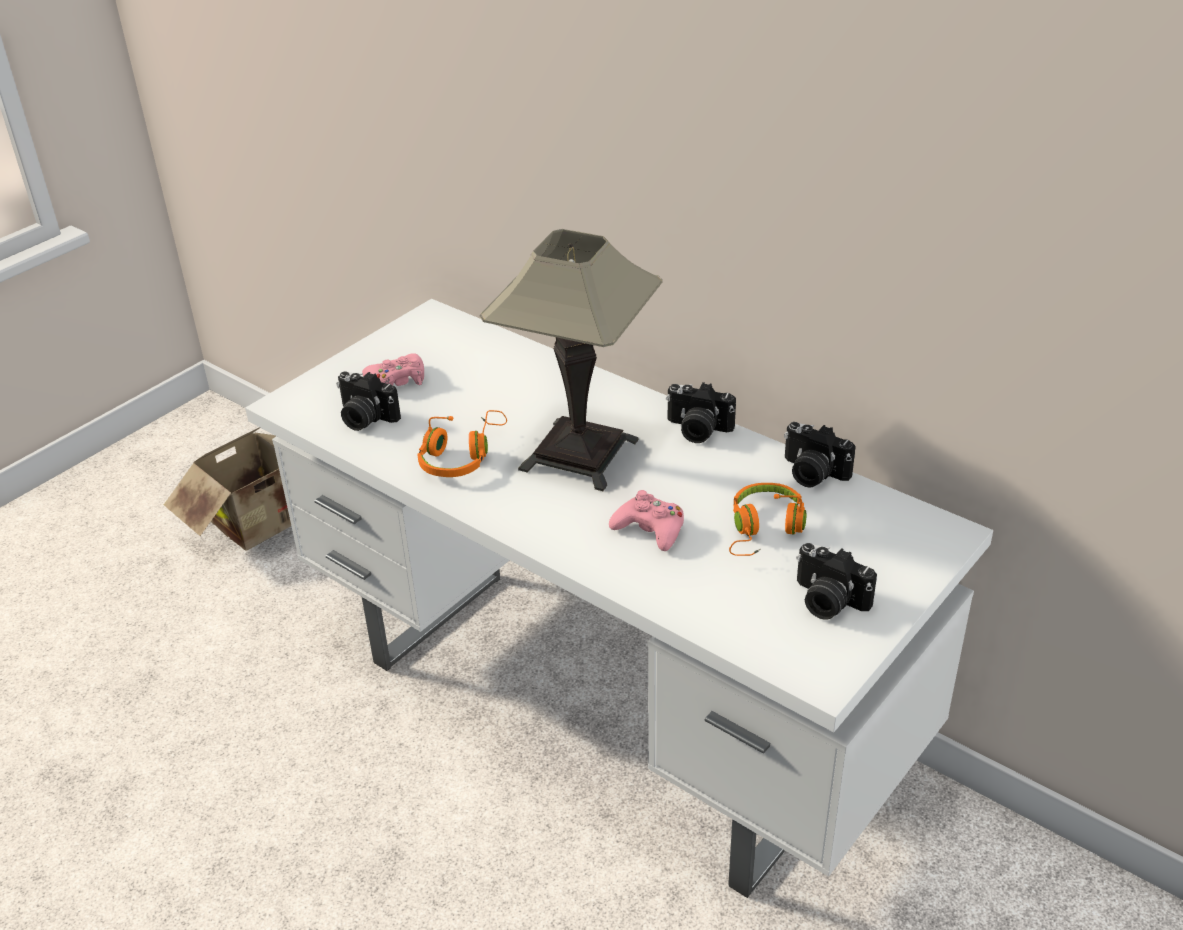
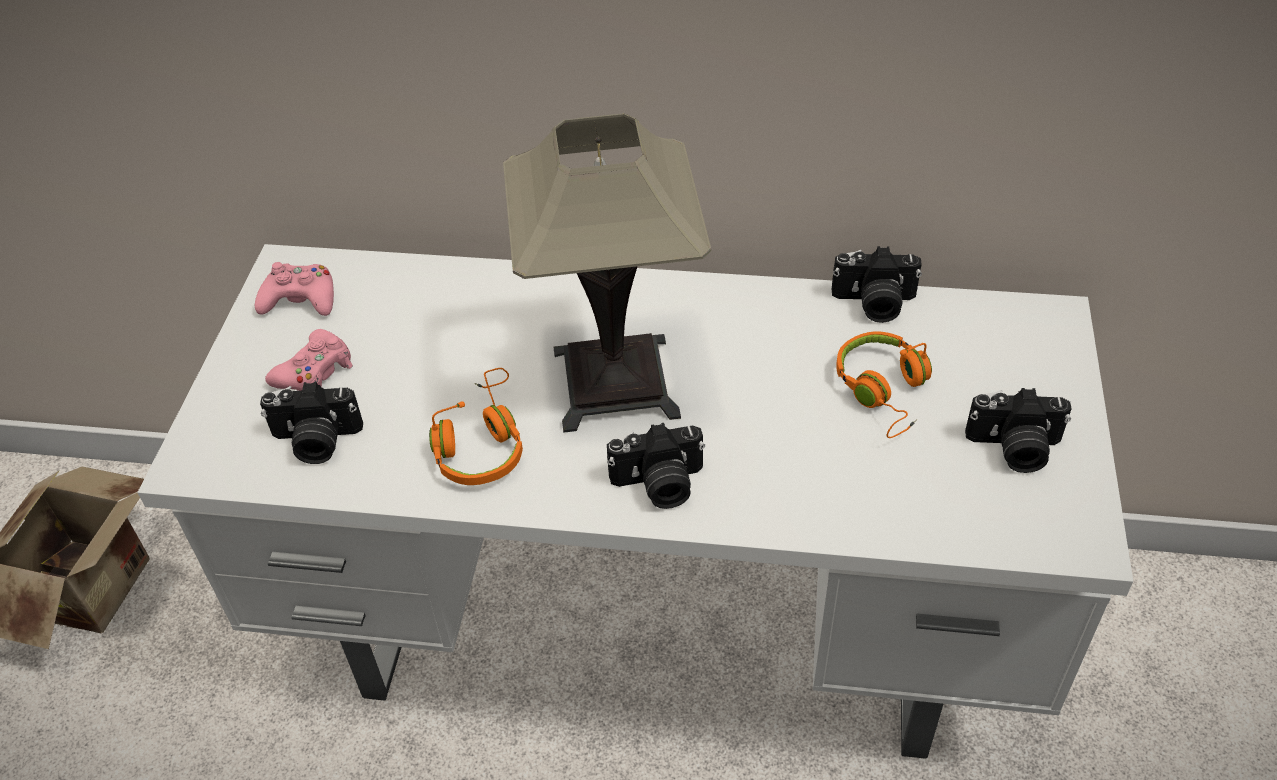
camera: 30 degrees left, 10 degrees up
(650, 529) = (770, 444): pink game controller -> pink game controller (300, 299)
(697, 430) = (717, 299): camera -> camera (659, 485)

